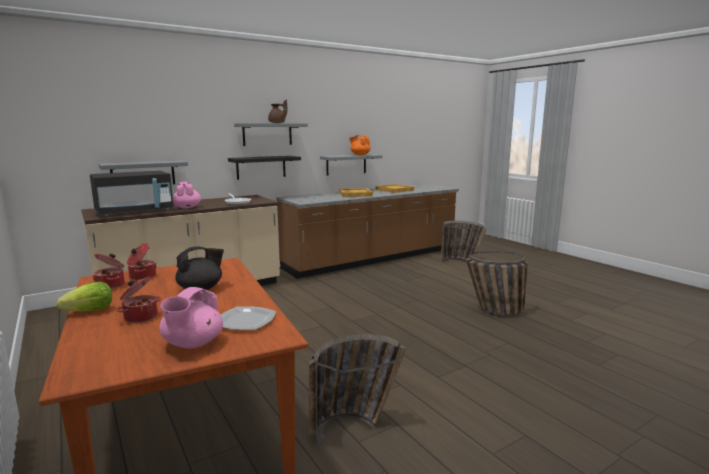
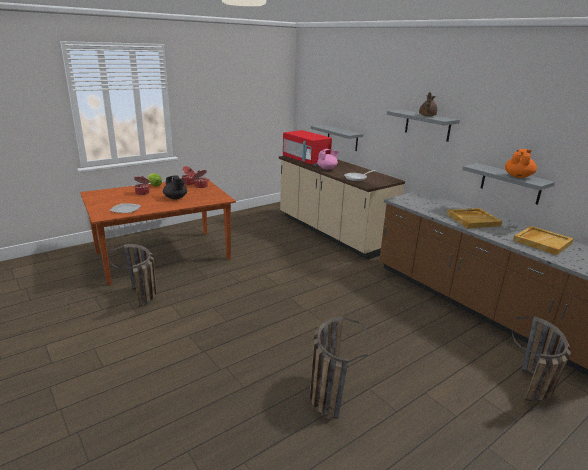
camera: 85 degrees right, 10 degrees up
(135, 212) = (305, 161): black microwave -> red microwave
(192, 344) = (106, 203): pink teapot -> none
(261, 167) = (415, 156): black shelf -> none

